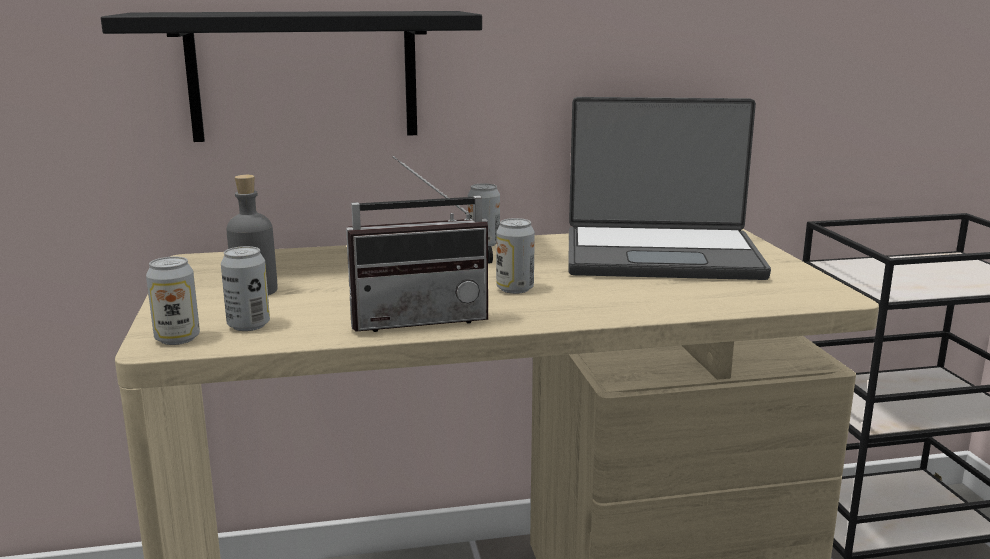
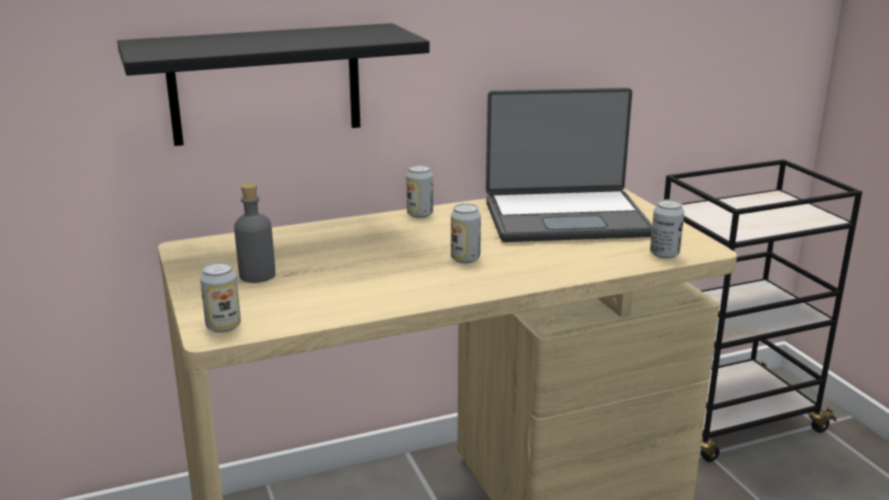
camera: 10 degrees left, 5 degrees up
(248, 325) = (273, 309): can -> can (664, 254)
(419, 318) = (404, 292): radio -> none

